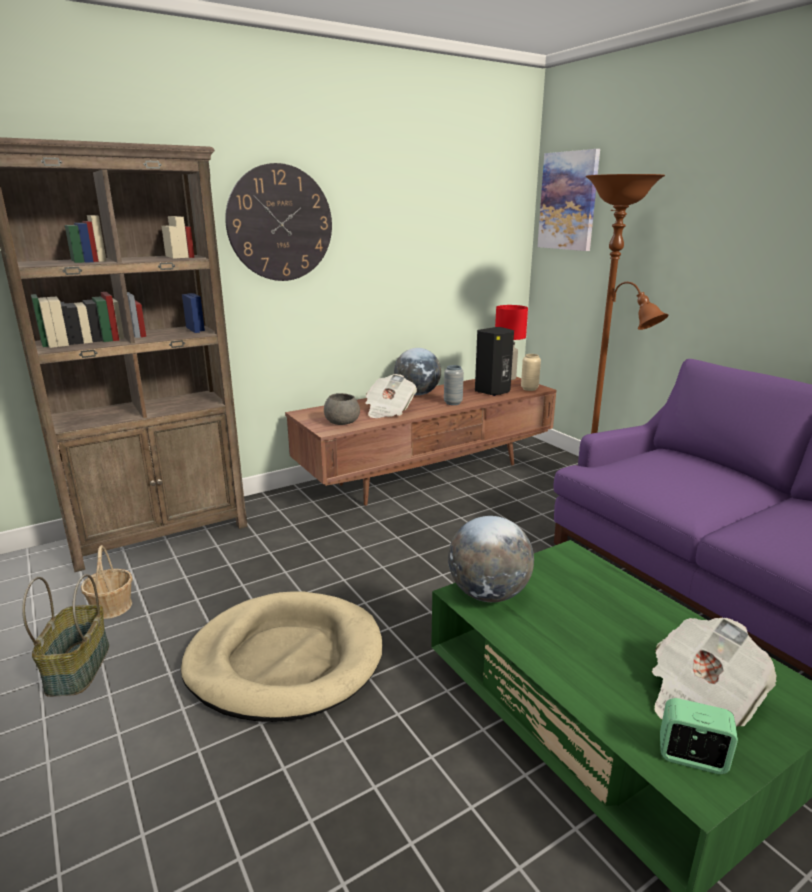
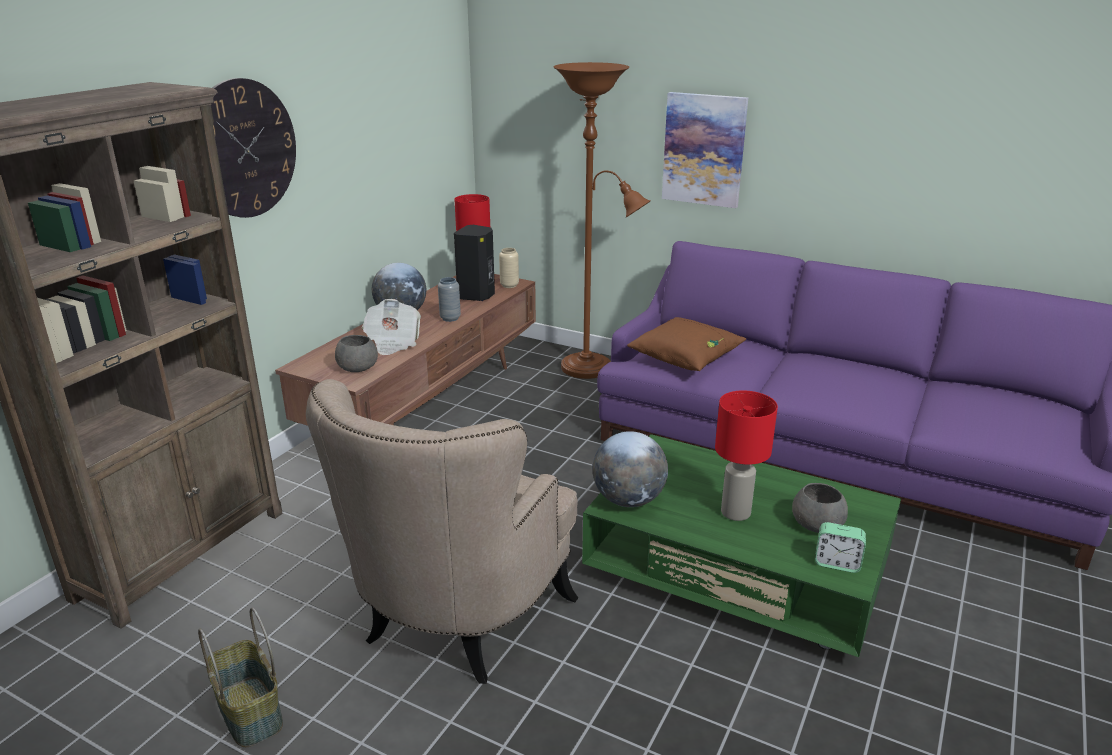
camera: 30 degrees left, 5 degrees up
(112, 607) = (216, 645): basket -> none
(285, 660) = (455, 623): beige dog bed -> beige armchair
(568, 201) = (514, 79): picture -> picture (704, 149)
(598, 646) = (734, 512): none -> red table lamp
(652, 475) = (685, 358): none -> brown pillow
(692, 758) = (837, 563): alarm clock -> alarm clock turned 150 degrees counterclockwise
(701, 698) = (818, 525): newspaper -> grey bowl

